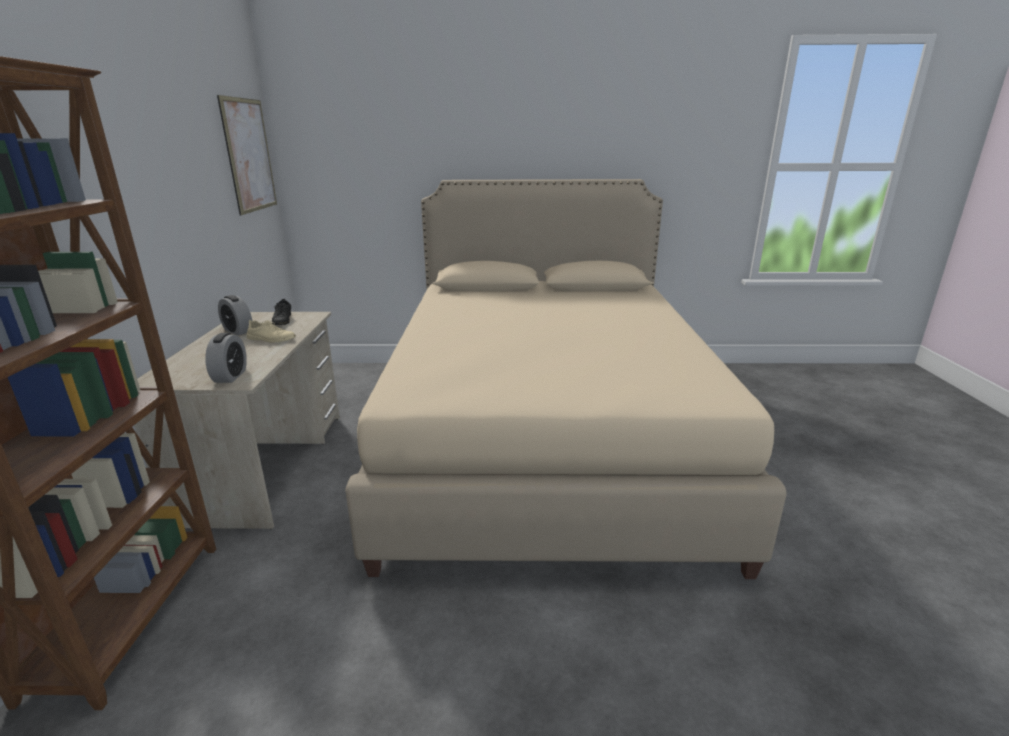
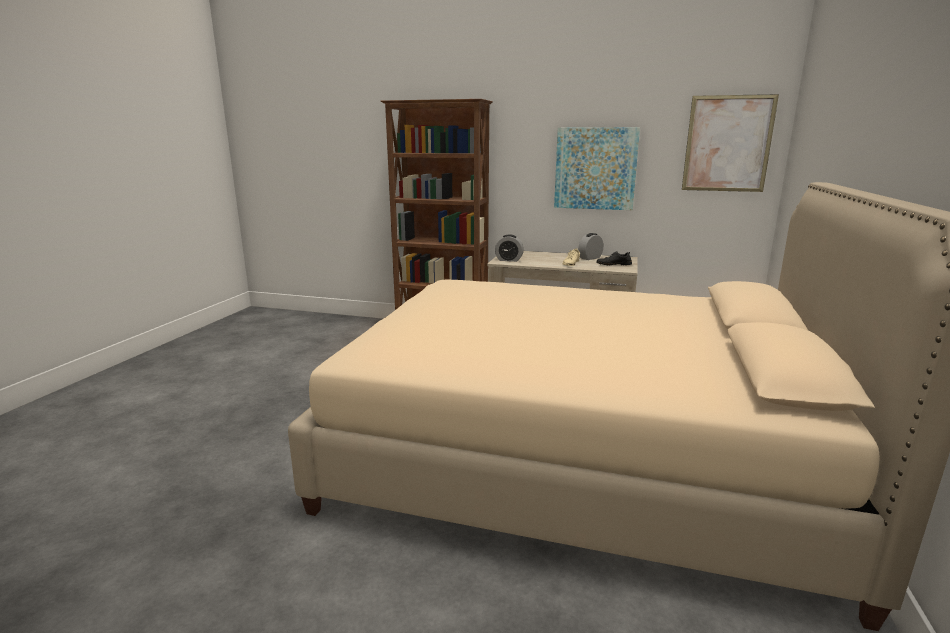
camera: 105 degrees right, 5 degrees down
(173, 203) = (595, 168): none -> picture

